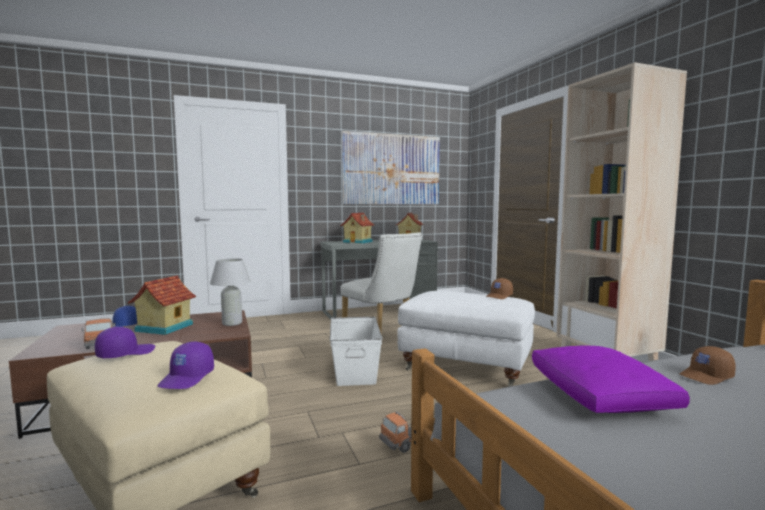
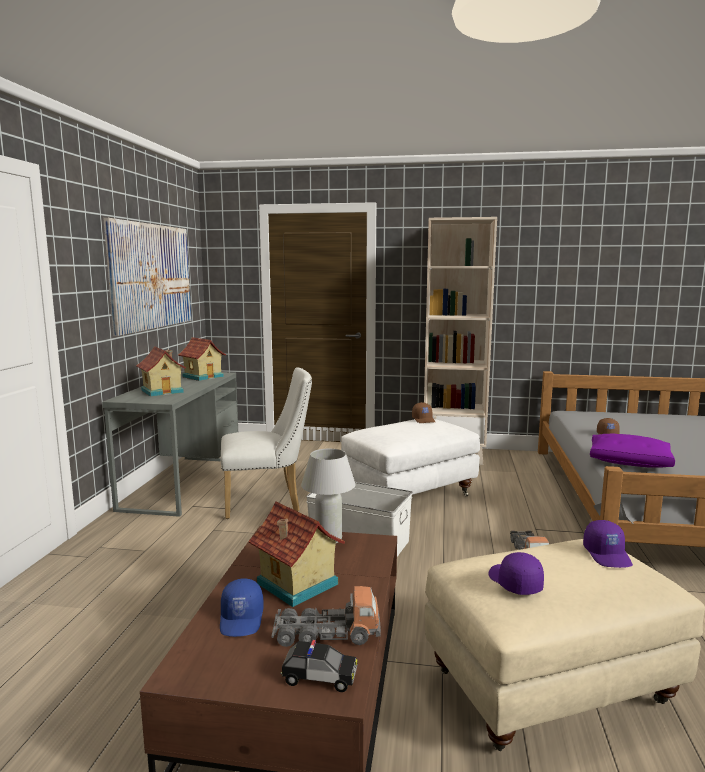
camera: 60 degrees left, 5 degrees up
(54, 347) = (319, 677): none -> toy car
(187, 378) = (608, 555): purple cap -> purple cap turned 45 degrees clockwise

